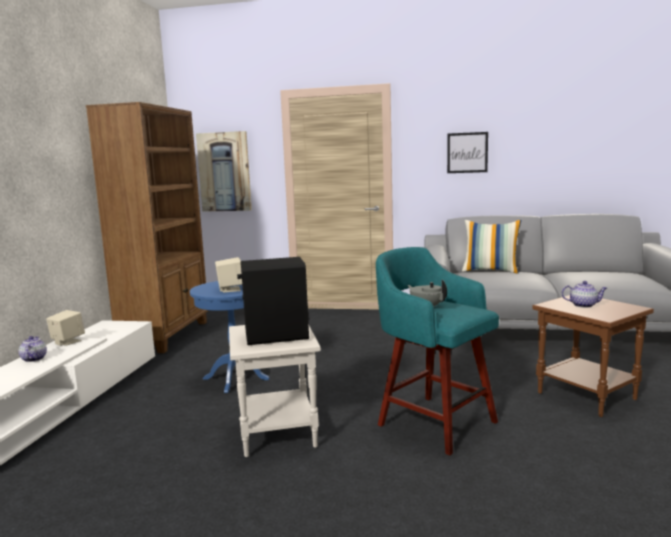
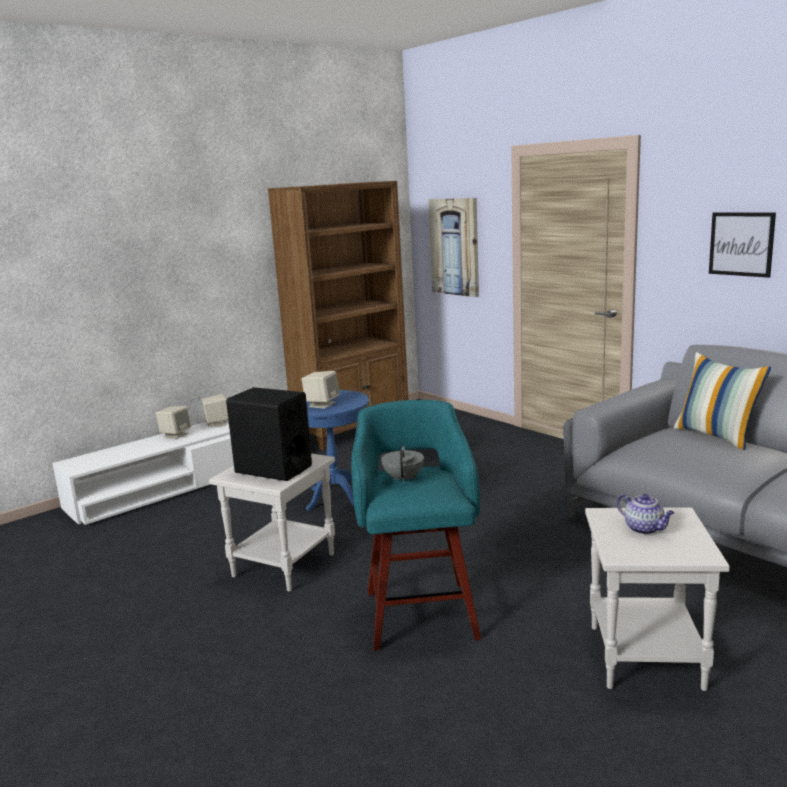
camera: 40 degrees right, 5 degrees up
(34, 359) = (175, 435): teapot -> beige speaker
(588, 396) = (648, 658): brown side table -> white side table

